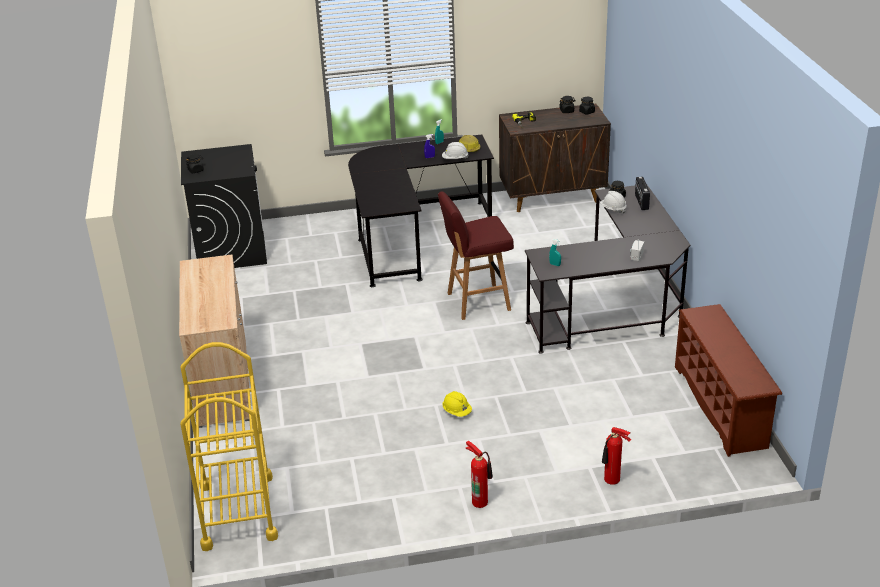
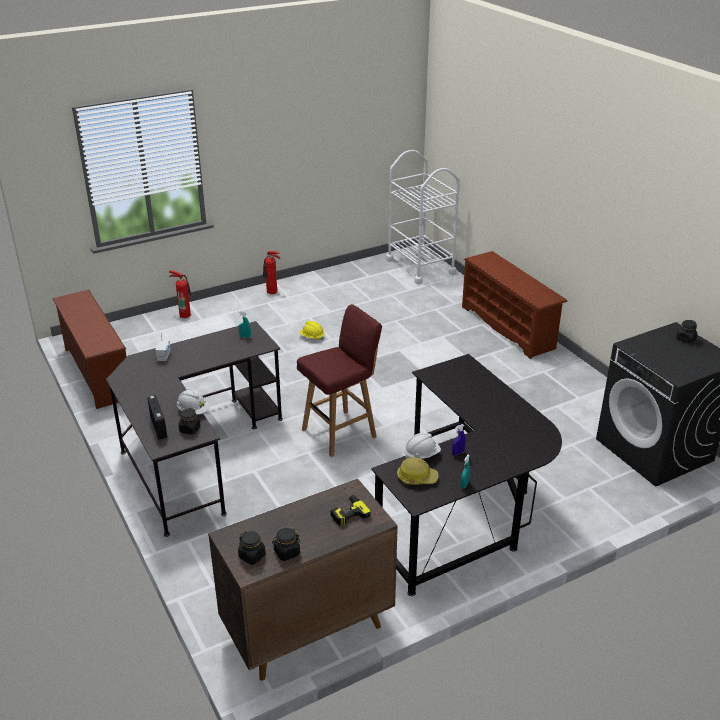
camera: 160 degrees right, 0 degrees up
(223, 383) = (509, 327): beige cabinet -> brown shoe rack
(237, 511) = (420, 266): yellow cart -> white cart

